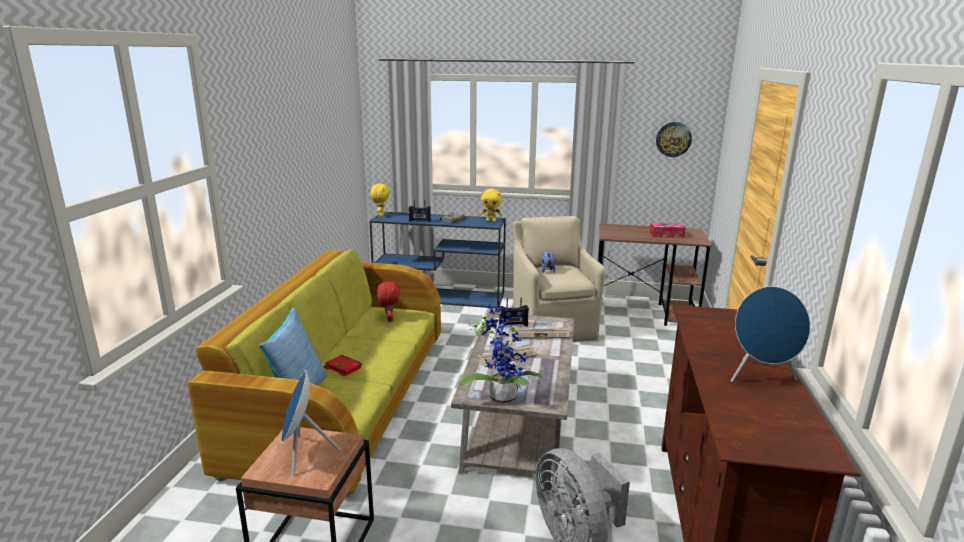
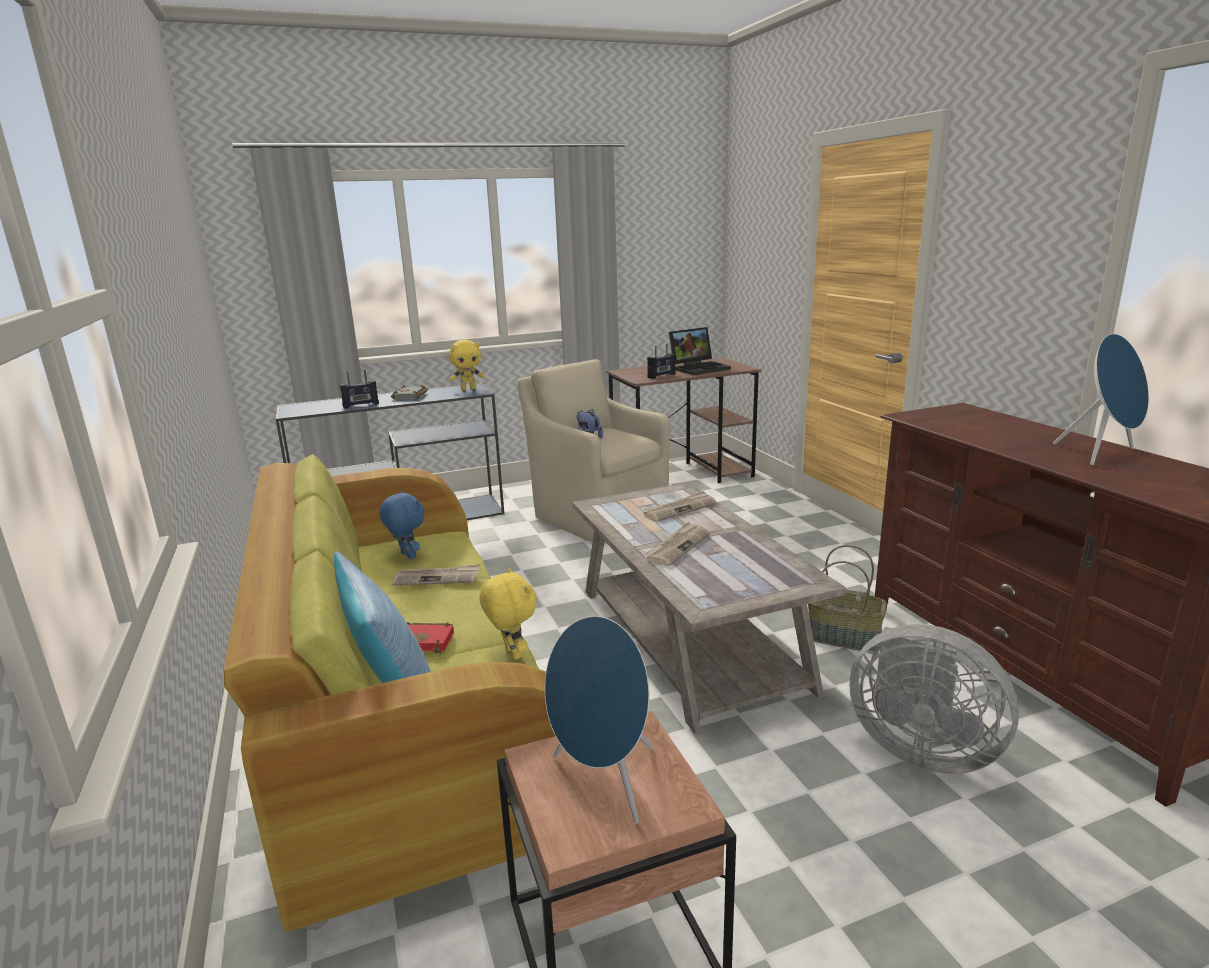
camera: 30 degrees left, 0 degrees up
(381, 215) = (284, 409): yellow plush toy -> yellow plush toy (511, 653)
(387, 336) = (437, 578): none -> newspaper
(389, 319) = (407, 556): red plush toy -> blue plush toy
(501, 396) = (742, 593): potted plant -> none
(513, 325) = (628, 508): radio -> radio (661, 376)
(616, 457) = (844, 637): none -> basket
(666, 235) = (699, 368): tissue box -> laptop
(673, 139) = (674, 248): wall clock -> none

